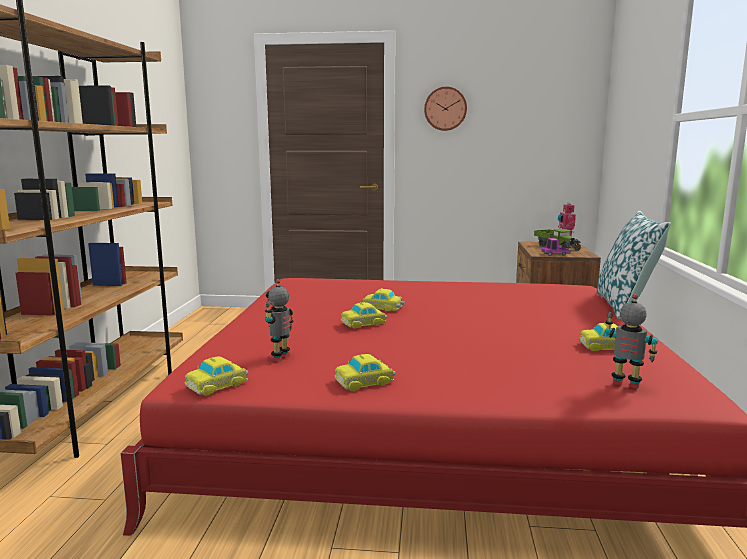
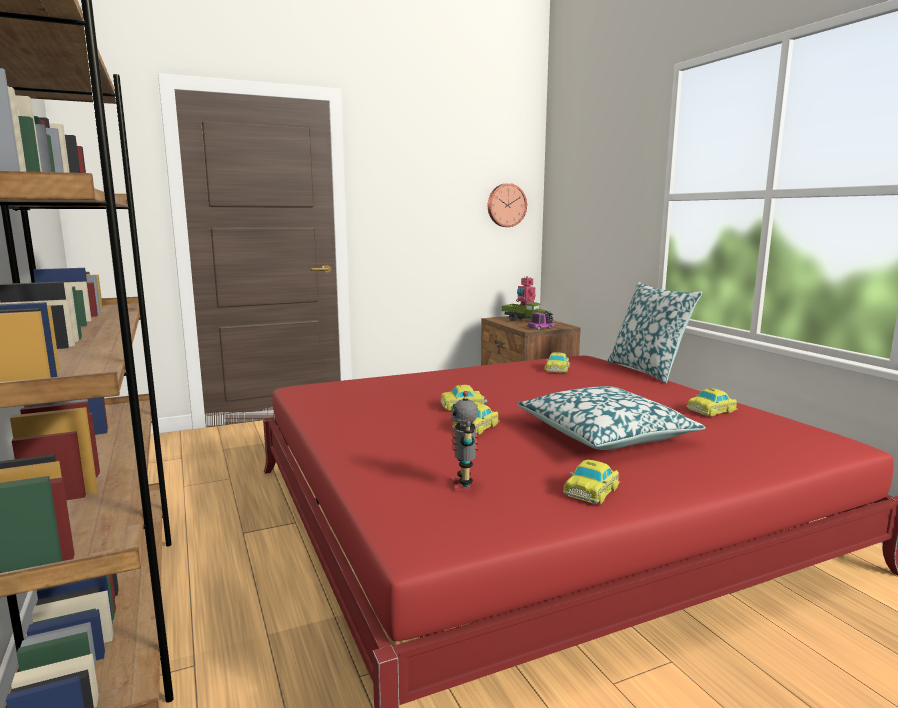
camera: 30 degrees left, 0 degrees up
(218, 384) = (458, 535): toy car -> toy car (557, 369)
(445, 109) = (399, 180): wall clock -> wall clock (506, 205)
(460, 347) = (605, 435): none -> pillow
(626, 384) = (784, 441): toy robot -> none

